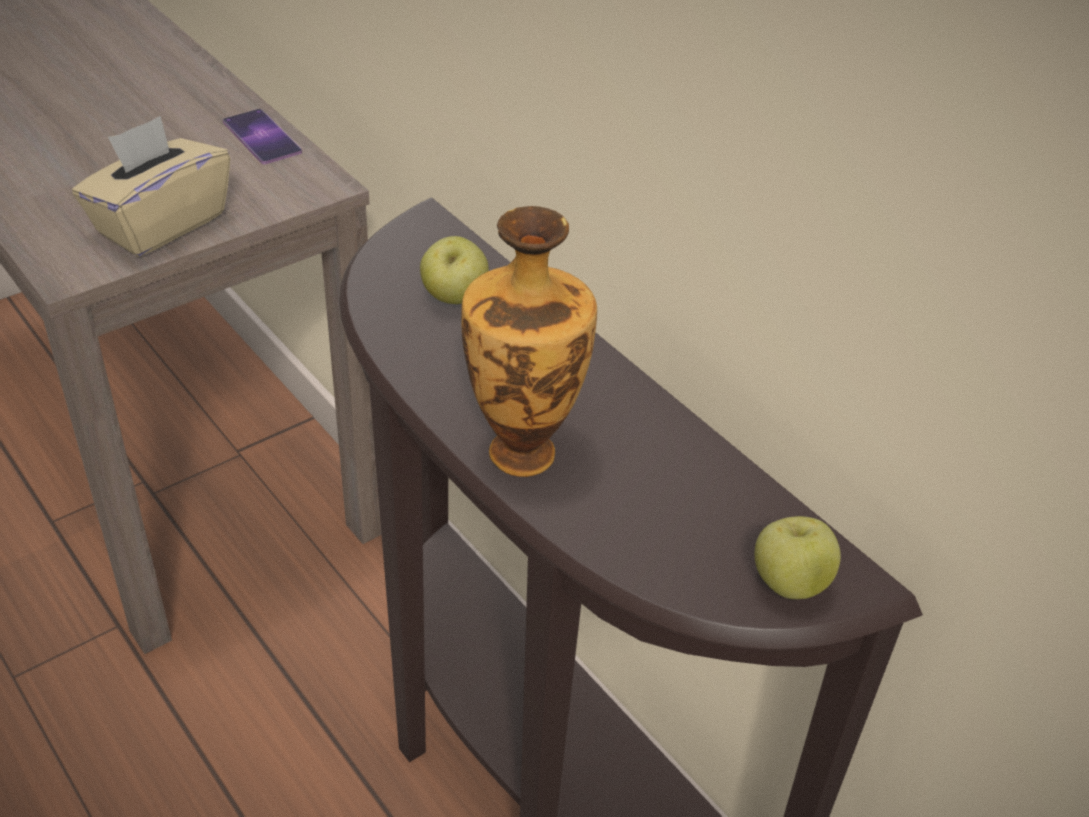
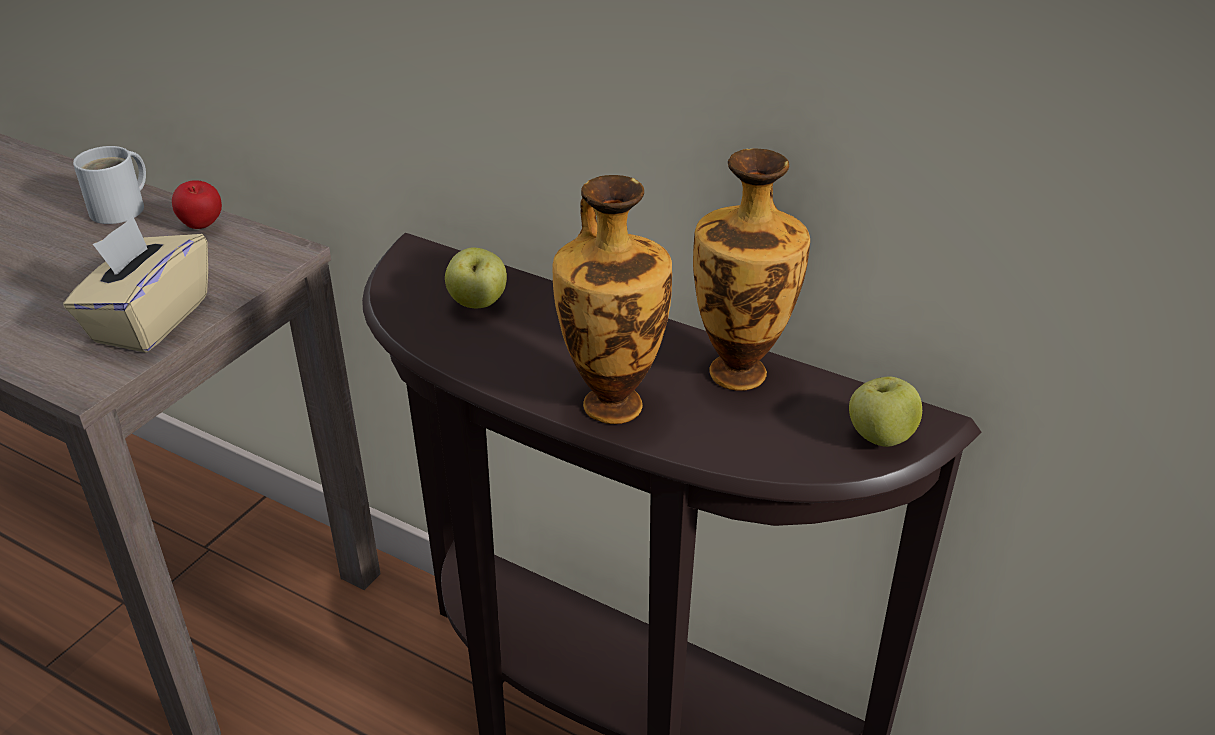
camera: 20 degrees left, 5 degrees down
(200, 99) = (122, 209): none -> white mug
(262, 137) = (202, 227): phone -> apple
(683, 455) = (740, 370): none -> vase

